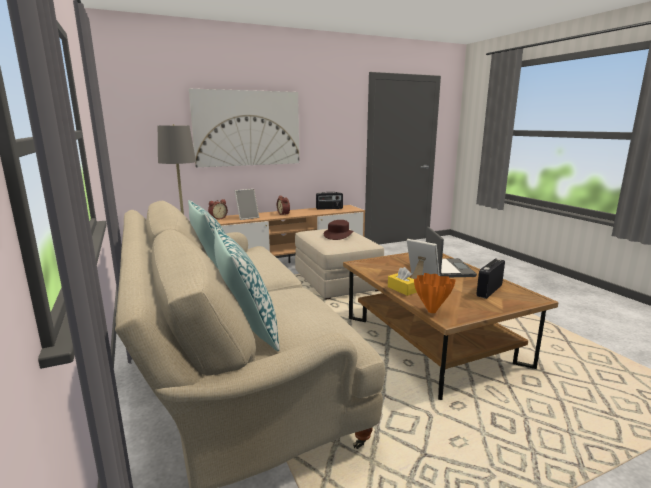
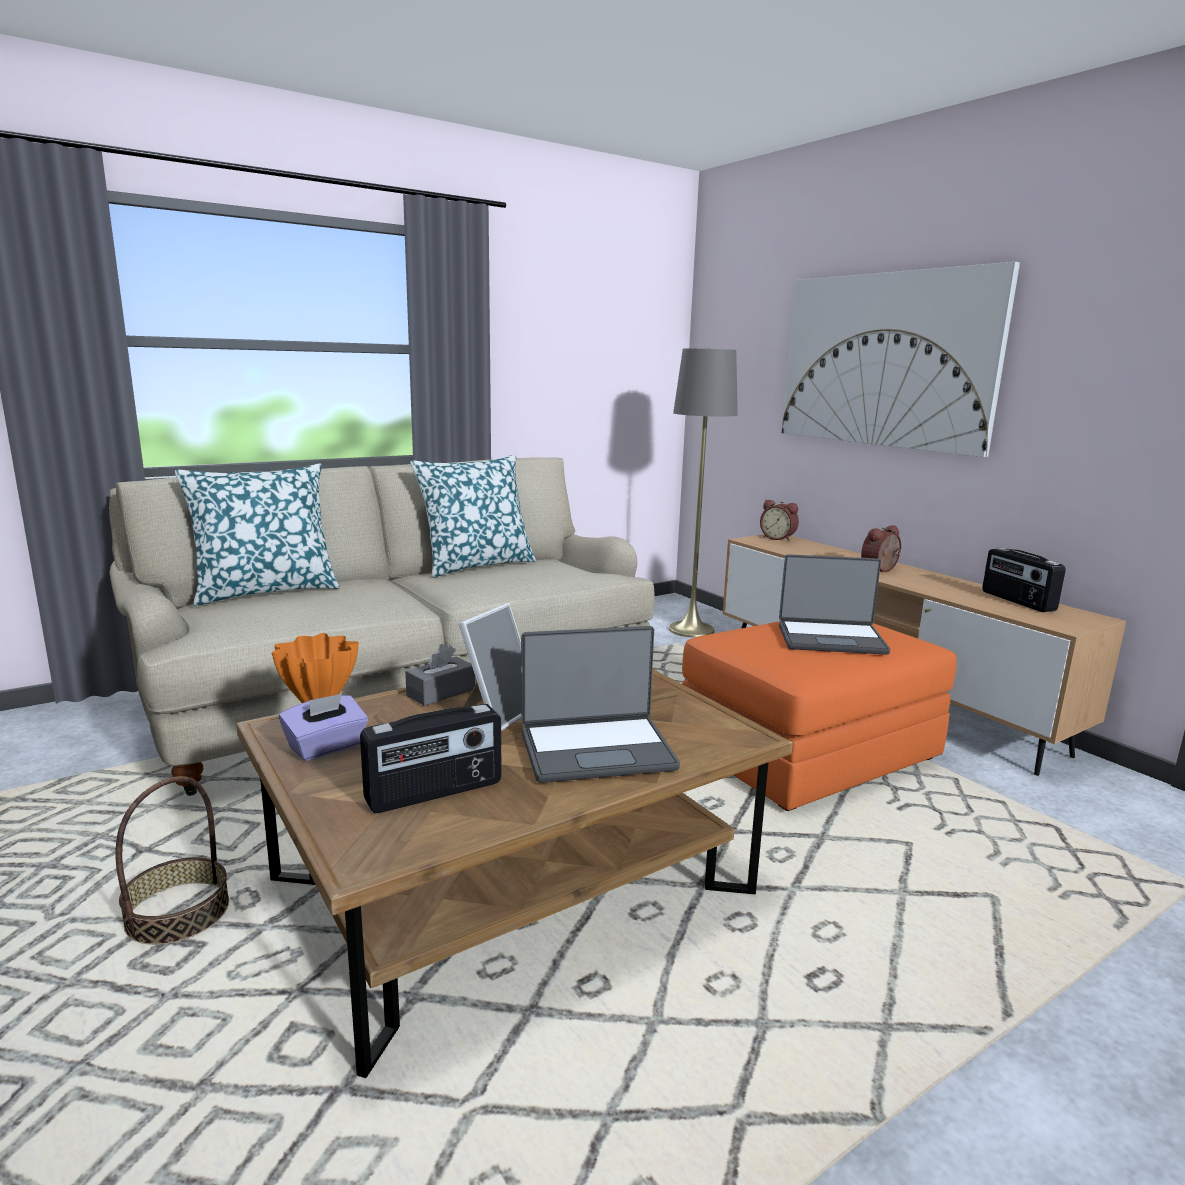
camera: 80 degrees right, 0 degrees up
(247, 217) = (810, 551): picture frame -> none
(336, 281) = (808, 752): beige ottoman -> orange ottoman
(338, 235) = (831, 639): brown hat -> laptop
(402, 289) = (441, 692): yellow tissue box -> grey tissue box
(463, 308) = (326, 747): none -> purple tissue box
(473, 427) = (178, 914): none -> basket
(488, 290) = (435, 793): radio -> radio turned 120 degrees clockwise

